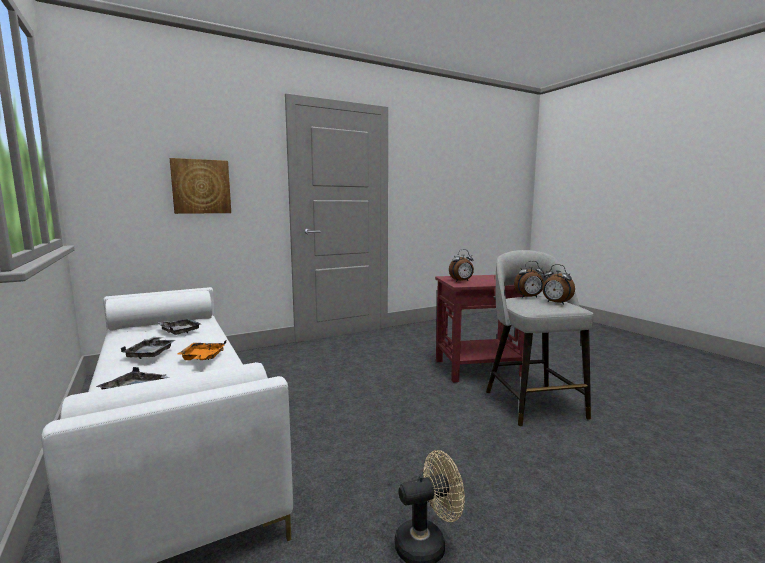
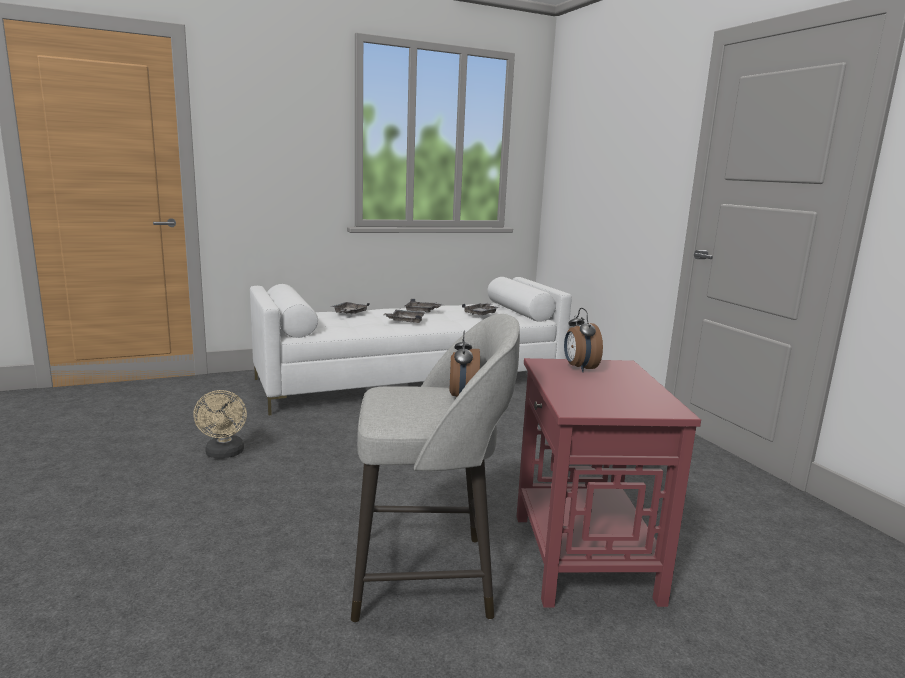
camera: 95 degrees right, 5 degrees up
(201, 186) = (614, 179): picture -> none
(202, 358) = (405, 321): orange tray -> grey tray
(556, 303) = (410, 407): alarm clock -> none

